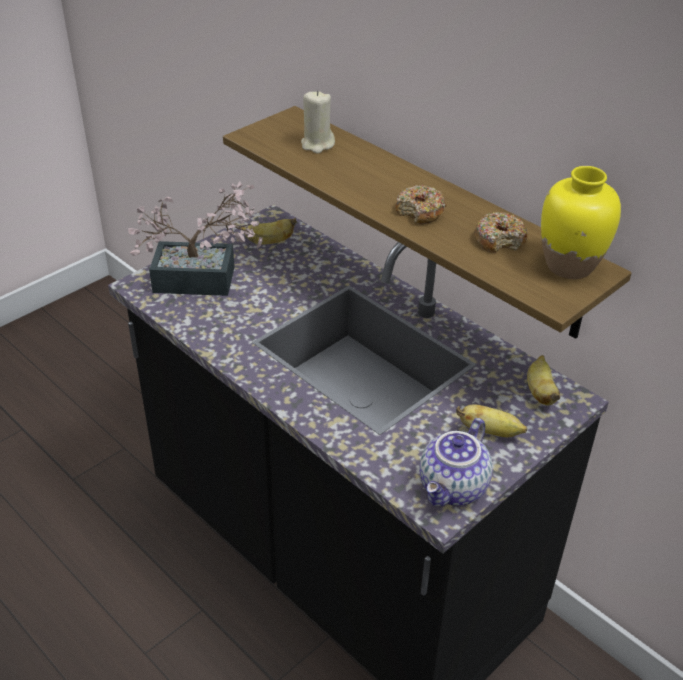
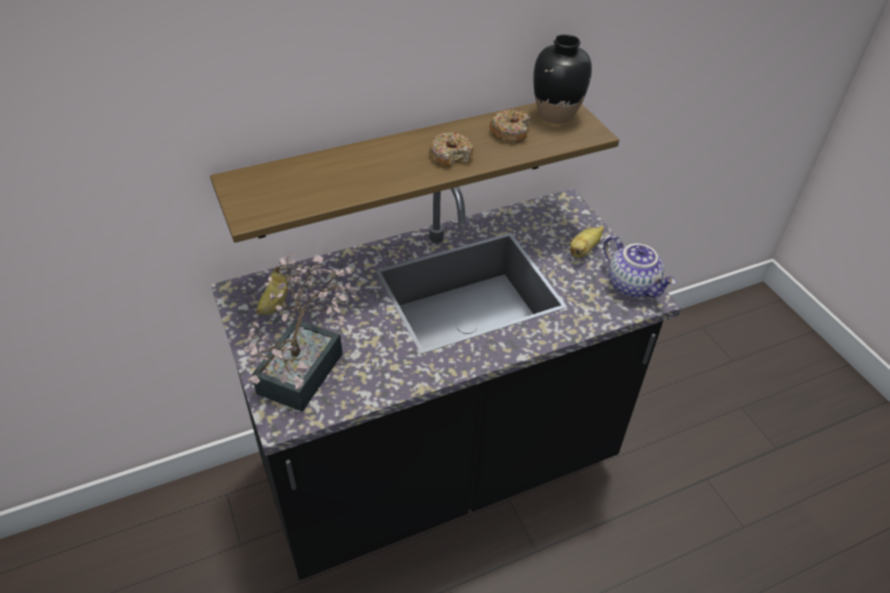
camera: 70 degrees left, 5 degrees up
(317, 144) = (301, 180): beige candle -> none
(540, 392) = (553, 213): banana -> none
(569, 266) = (556, 114): yellow vase -> black vase

